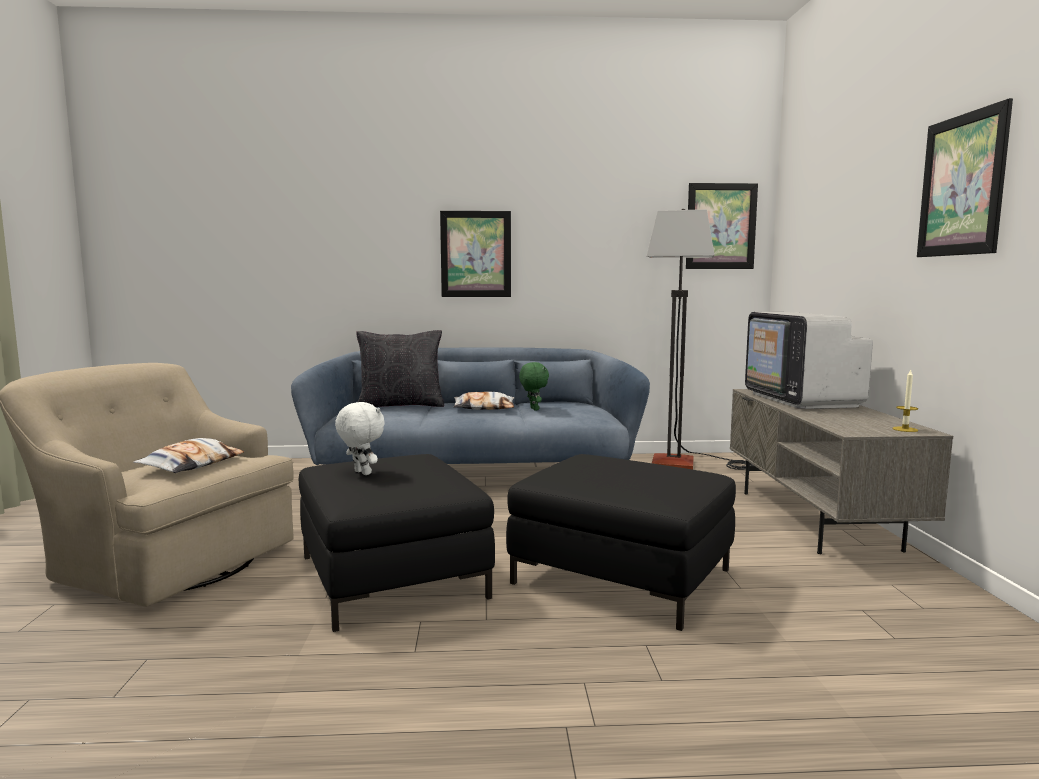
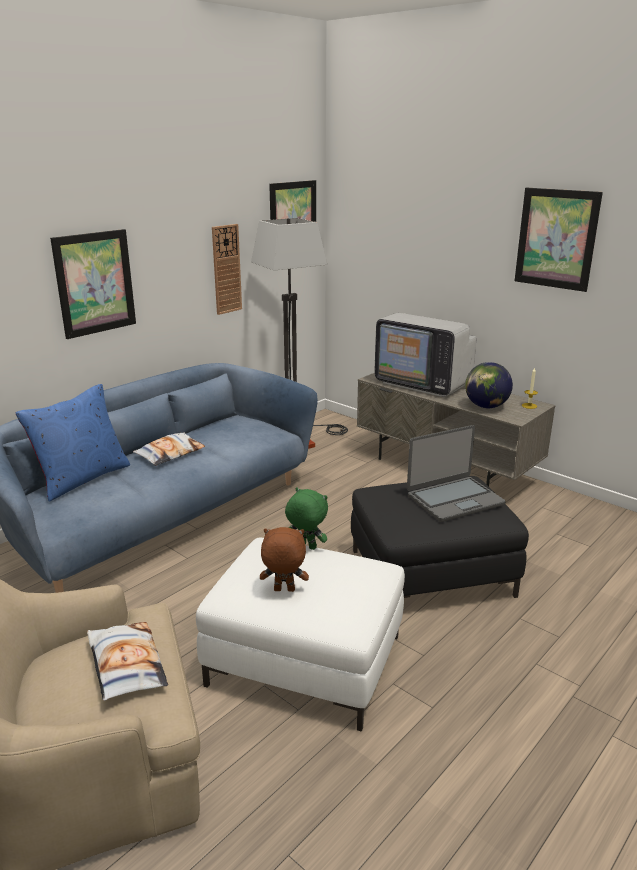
camera: 45 degrees left, 15 degrees up
(361, 473) = (284, 590): white plush toy -> brown plush toy
(391, 576) = (304, 660): black ottoman -> white ottoman
(401, 405) = (82, 478): black pillow -> blue pillow
(533, 409) = (213, 440): green plush toy -> green plush toy (306, 547)
(623, 263) = (226, 269): none -> wall clock
(648, 477) = (454, 499): none -> laptop
(837, 420) = (486, 406): none -> globe

